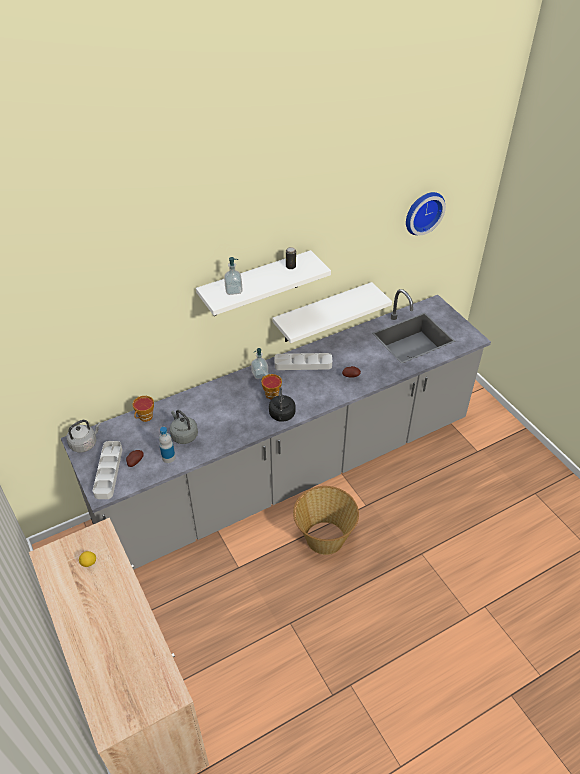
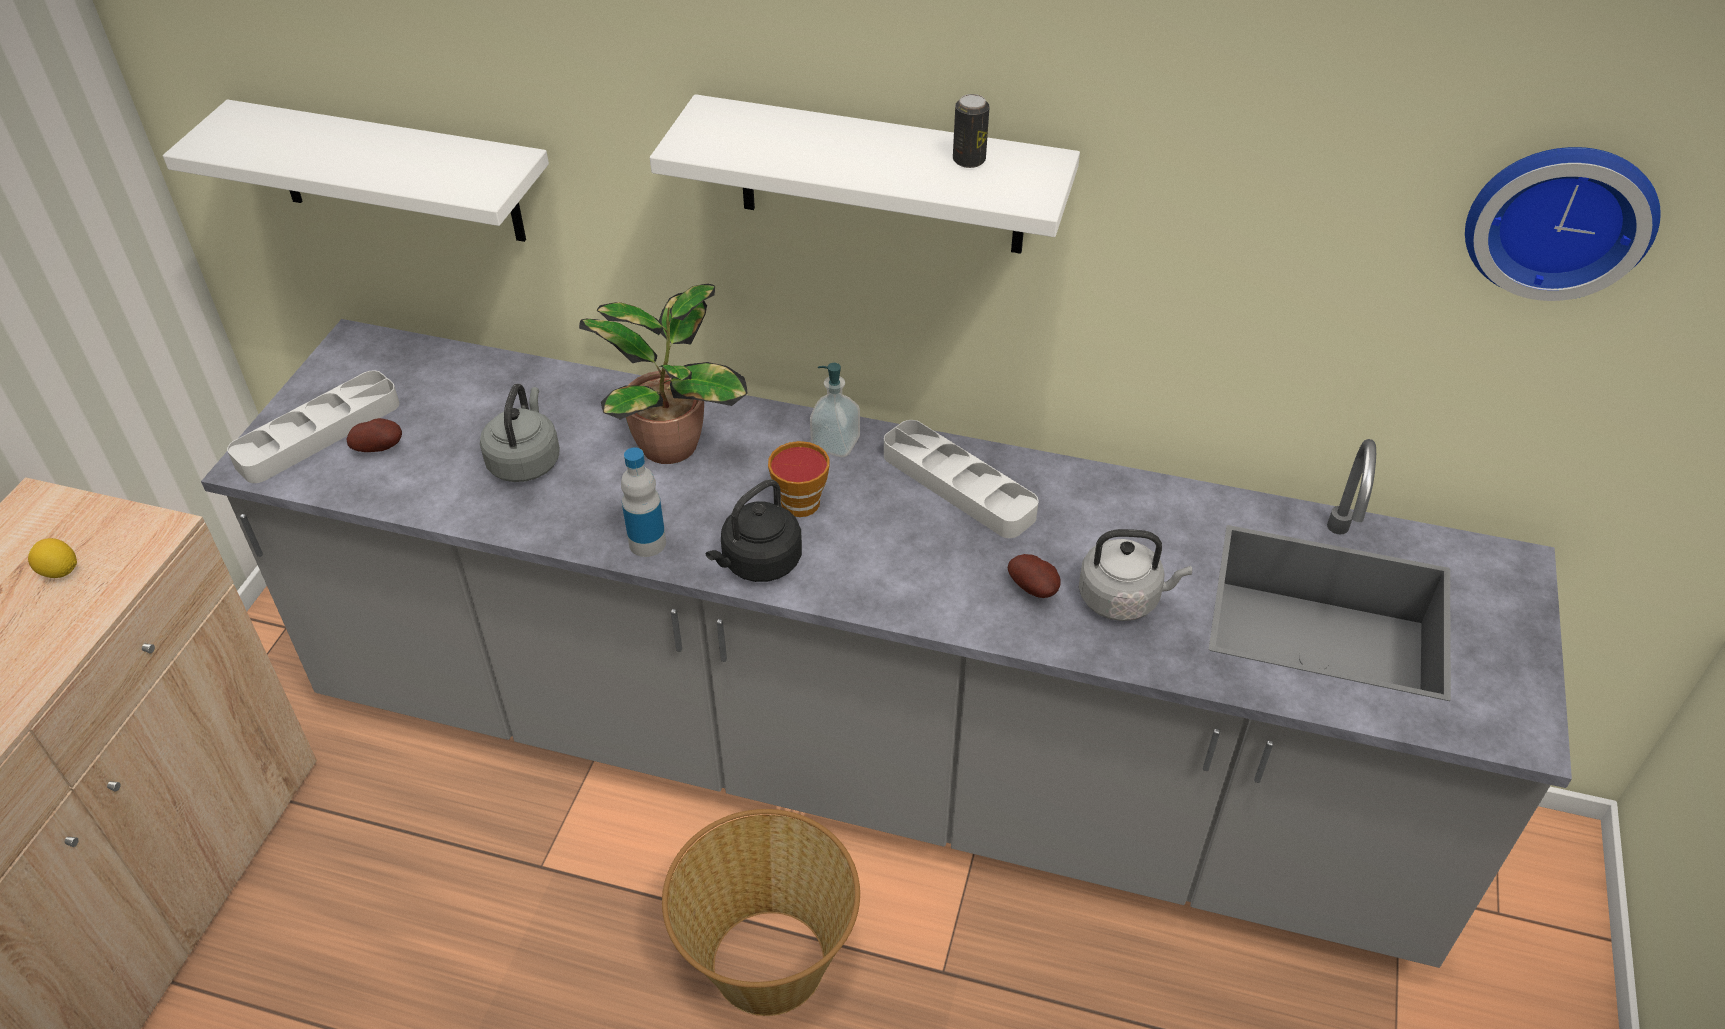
camera: 45 degrees right, 0 degrees up
(85, 443) = (358, 355): grey kettle -> grey kettle (1123, 598)
(145, 418) = (511, 379): cup -> none
(168, 457) = (441, 484): bottle -> bottle (647, 543)
(217, 403) = (673, 443): none -> potted plant
(233, 290) = (758, 140): soap dispenser -> none
(322, 313) = (1102, 384): white shelf -> white shelf (396, 172)

